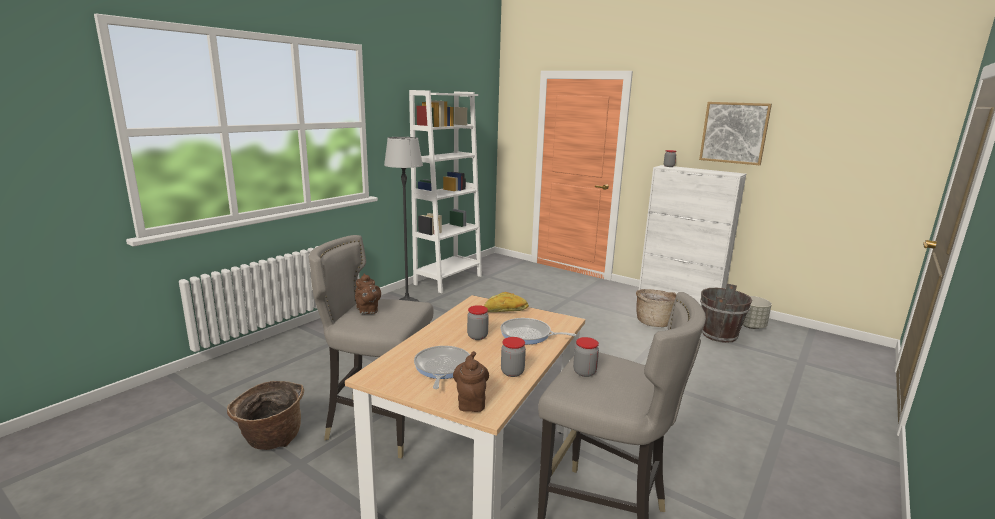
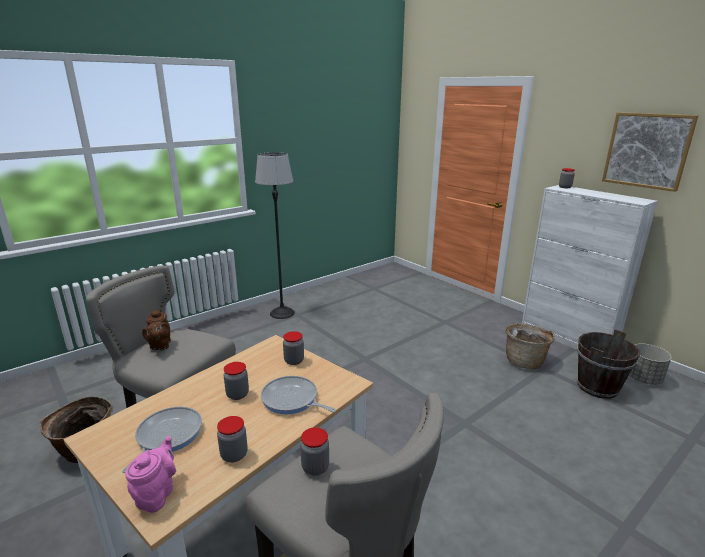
camera: 15 degrees right, 5 degrees up
(448, 280) = (333, 290): white bookcase -> none
(471, 402) = (157, 494): brown teapot -> pink teapot
(506, 310) = (294, 361): bread -> jar

